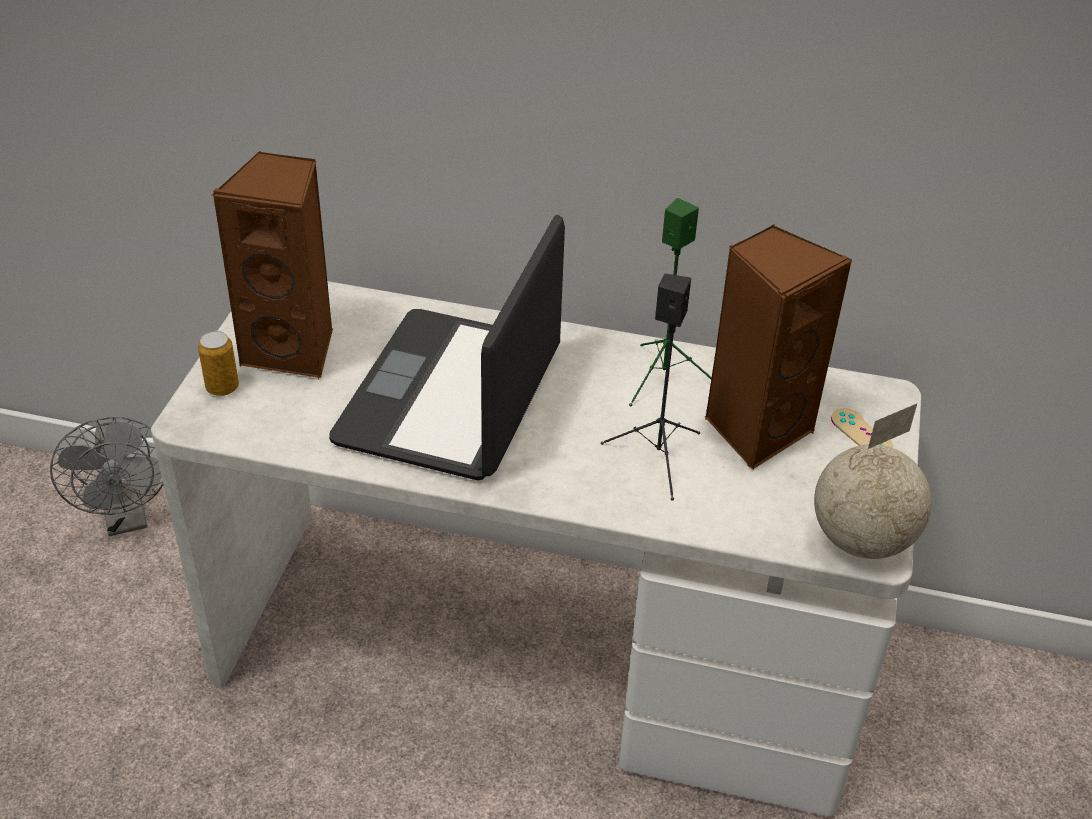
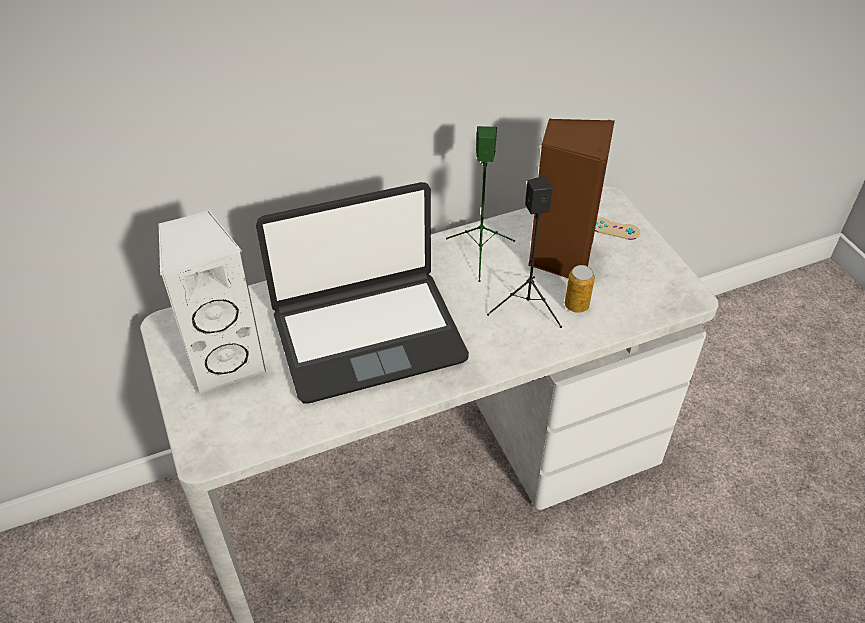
camera: 35 degrees left, 5 degrees up
(127, 519) = (74, 555): grey fan -> none
(222, 387) = (203, 417): can -> can (576, 305)
(294, 349) = (226, 361): brown speaker -> white speaker
(453, 396) = (368, 335): laptop -> laptop turned 90 degrees counterclockwise
(863, 540) = (677, 293): globe -> none

